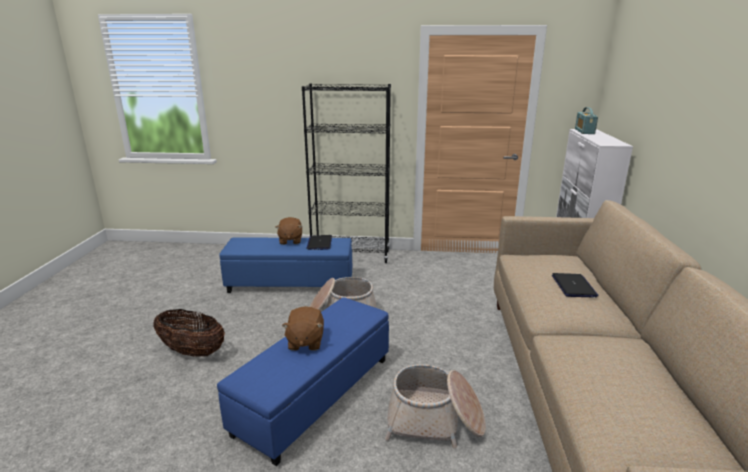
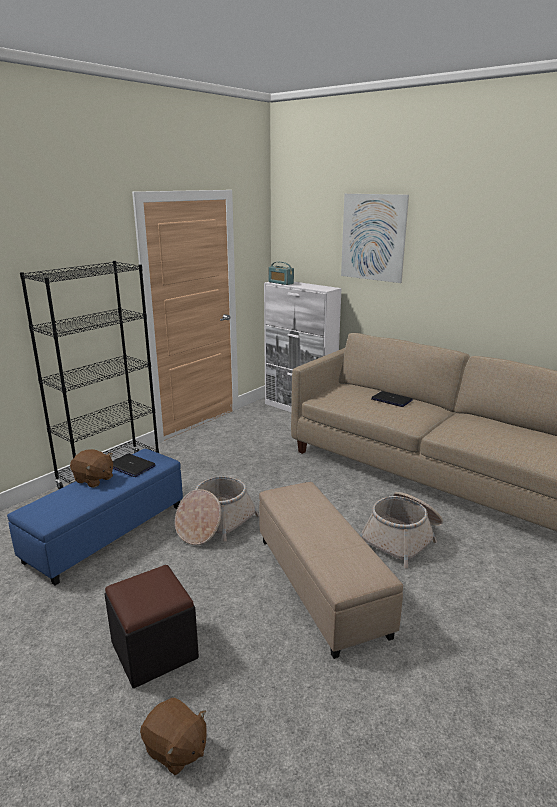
camera: 55 degrees left, 0 degrees up
(192, 351) = (154, 650): basket -> black ottoman
(305, 342) = (318, 534): brown plush toy -> brown plush toy (175, 749)
(316, 395) = (321, 584): blue ottoman -> beige ottoman
(671, 83) = (373, 237): none -> picture

